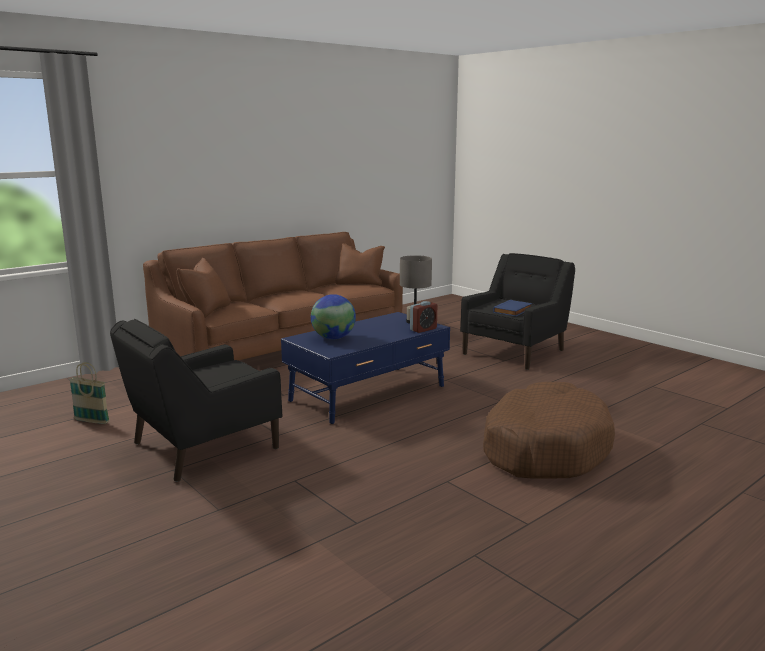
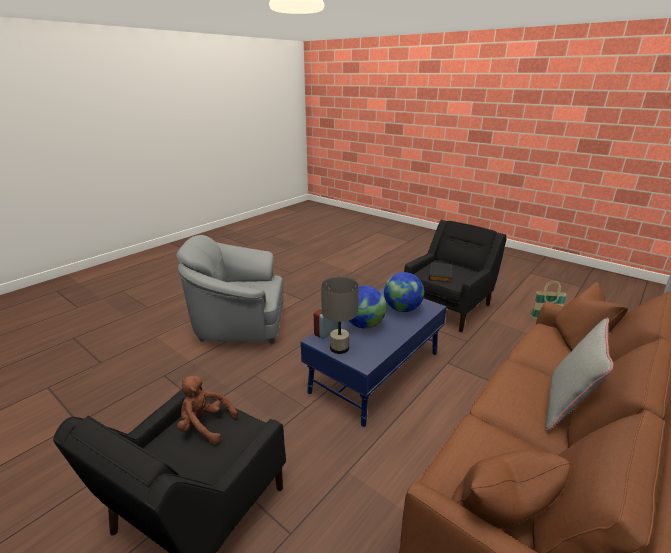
camera: 170 degrees right, 10 degrees up
(227, 377) = (441, 274): none -> black book
(282, 293) = (566, 407): none -> grey pillow
(384, 331) = (364, 325): none -> globe
(513, 311) = (205, 425): blue book -> brown plush toy
(544, 448) = (240, 326): brown dog bed -> grey armchair

